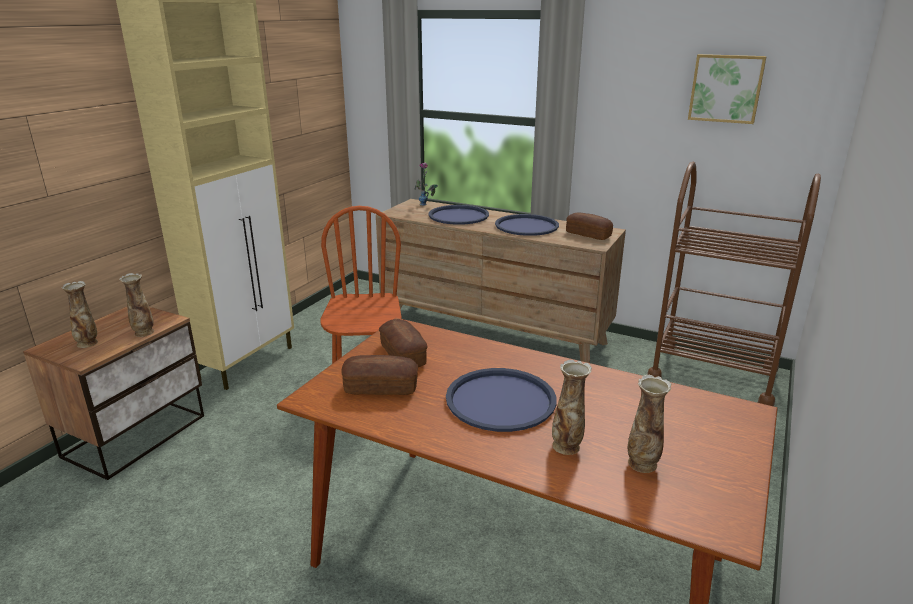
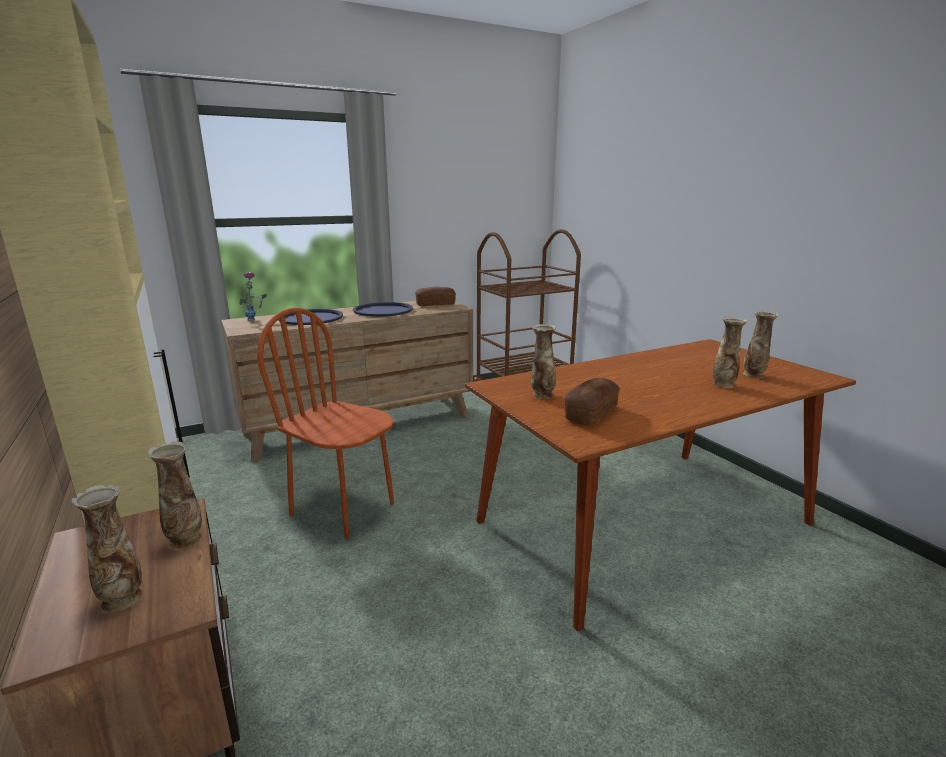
camera: 55 degrees left, 5 degrees down
(403, 355) = (542, 395): bread -> vase
(500, 400) = (649, 385): blue tray -> none
(726, 88) = (485, 179): picture -> none

